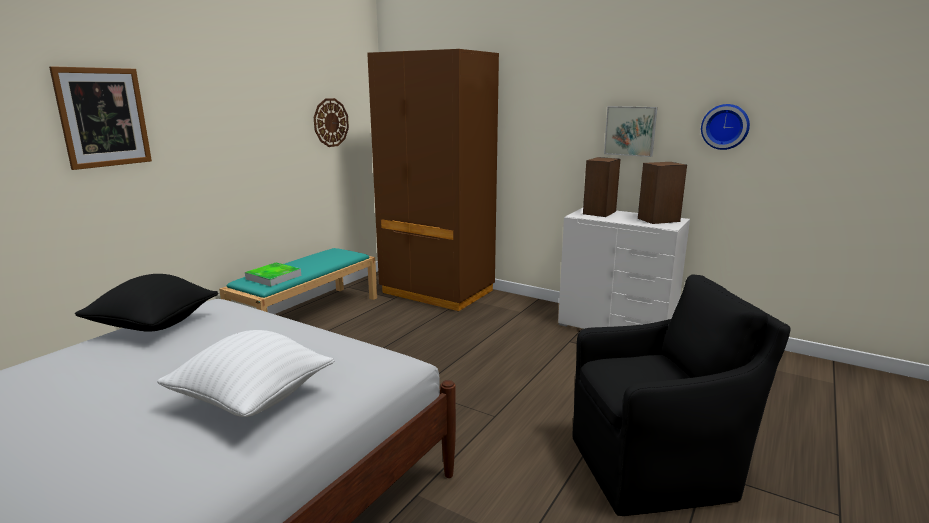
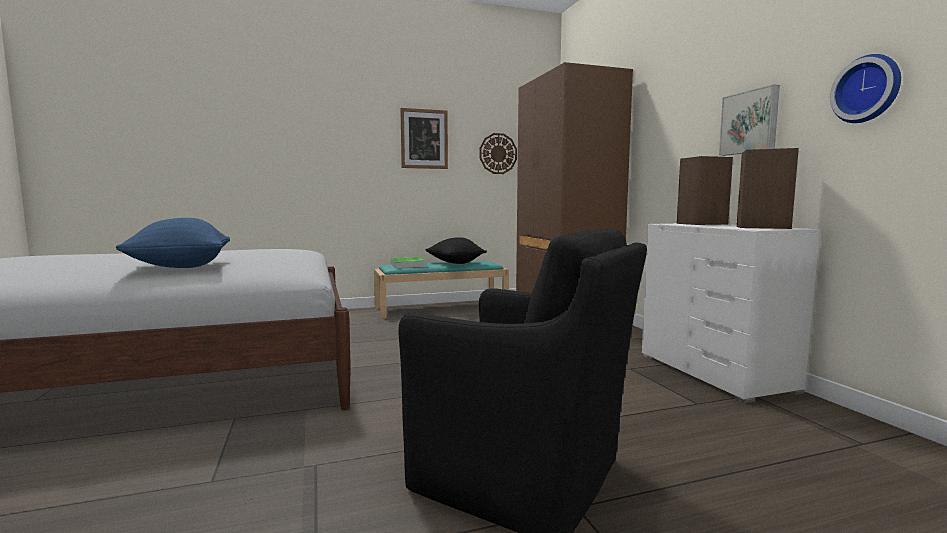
camera: 40 degrees right, 10 degrees down
(103, 117) = (307, 133): picture -> picture (424, 139)
(154, 326) = (247, 249): black pillow -> black pillow (455, 263)
(253, 400) = (181, 267): white pillow -> blue pillow

